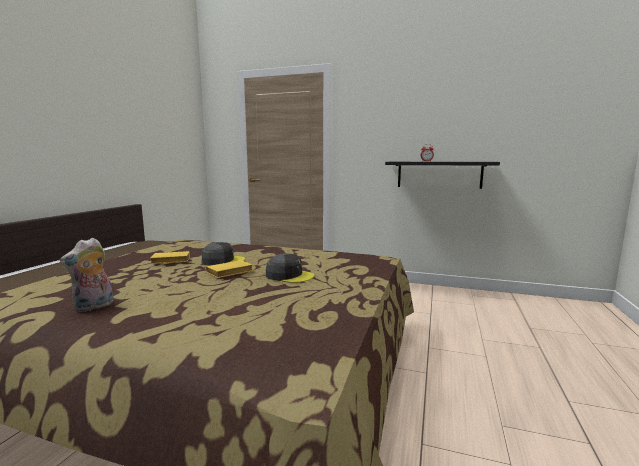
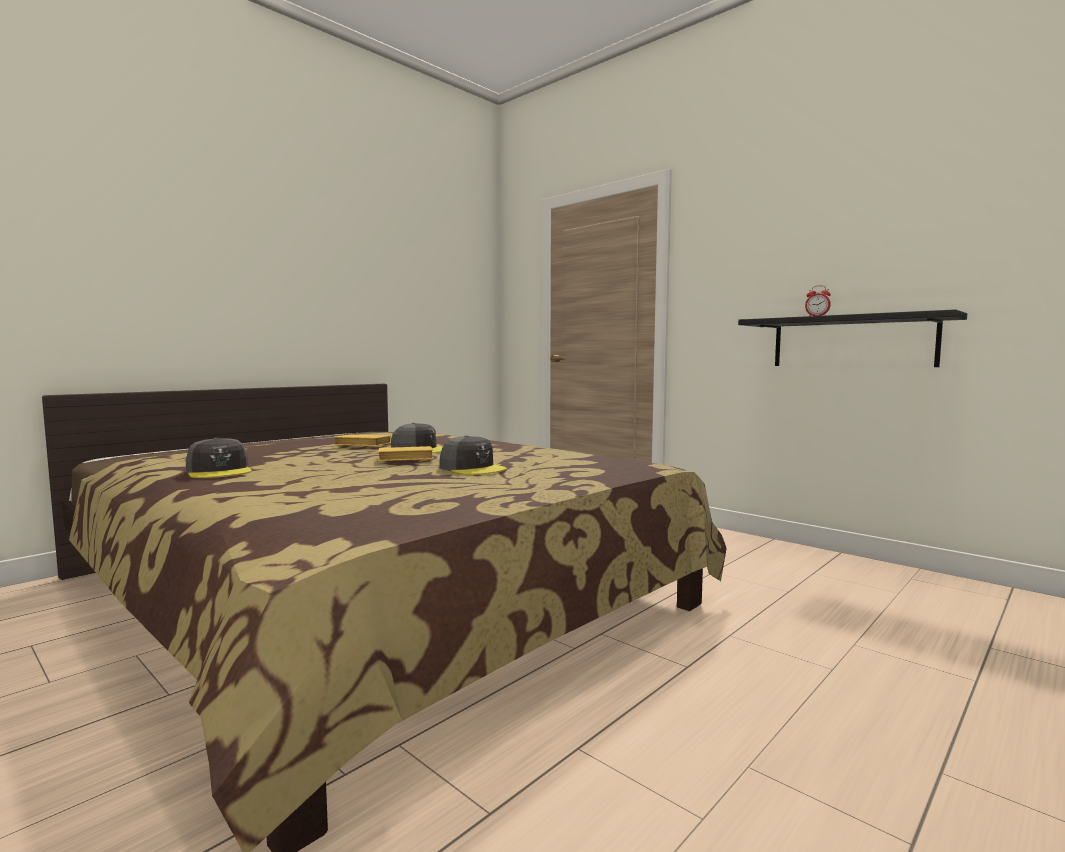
camera: 25 degrees right, 5 degrees down
(94, 307) = (219, 471): plush toy -> grey cap

